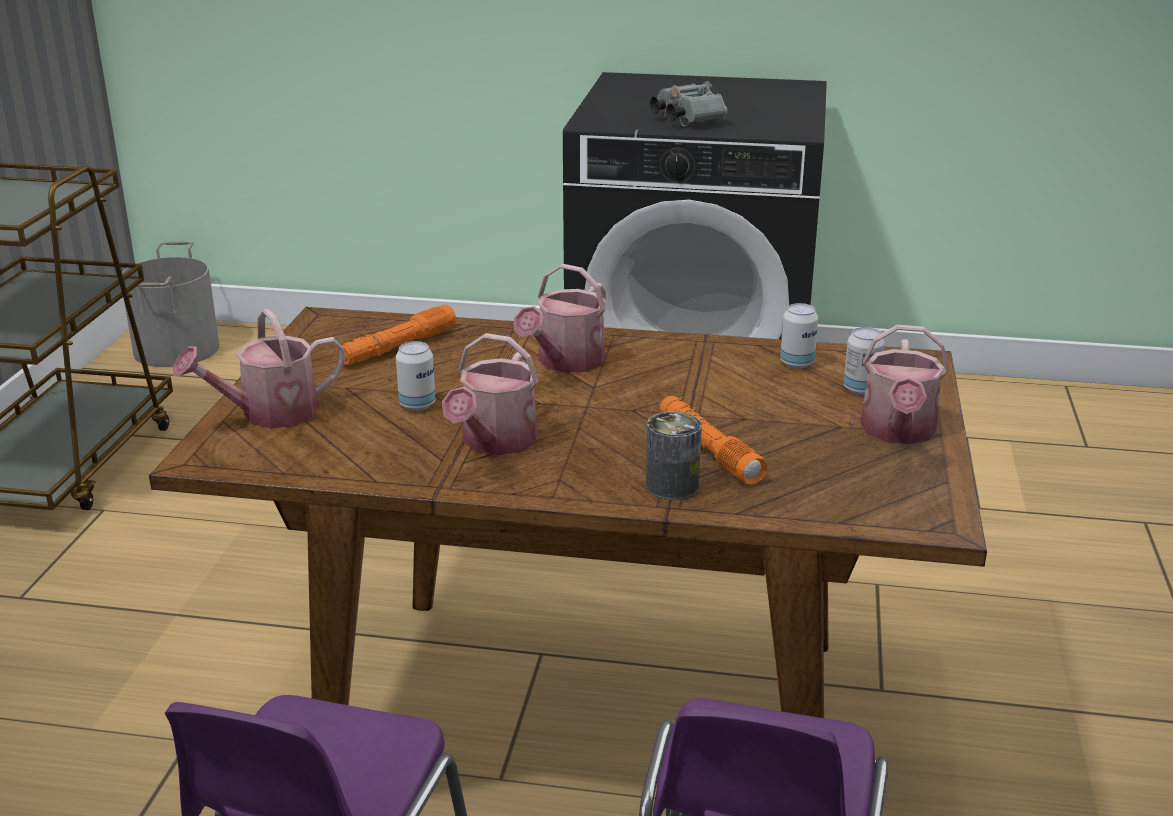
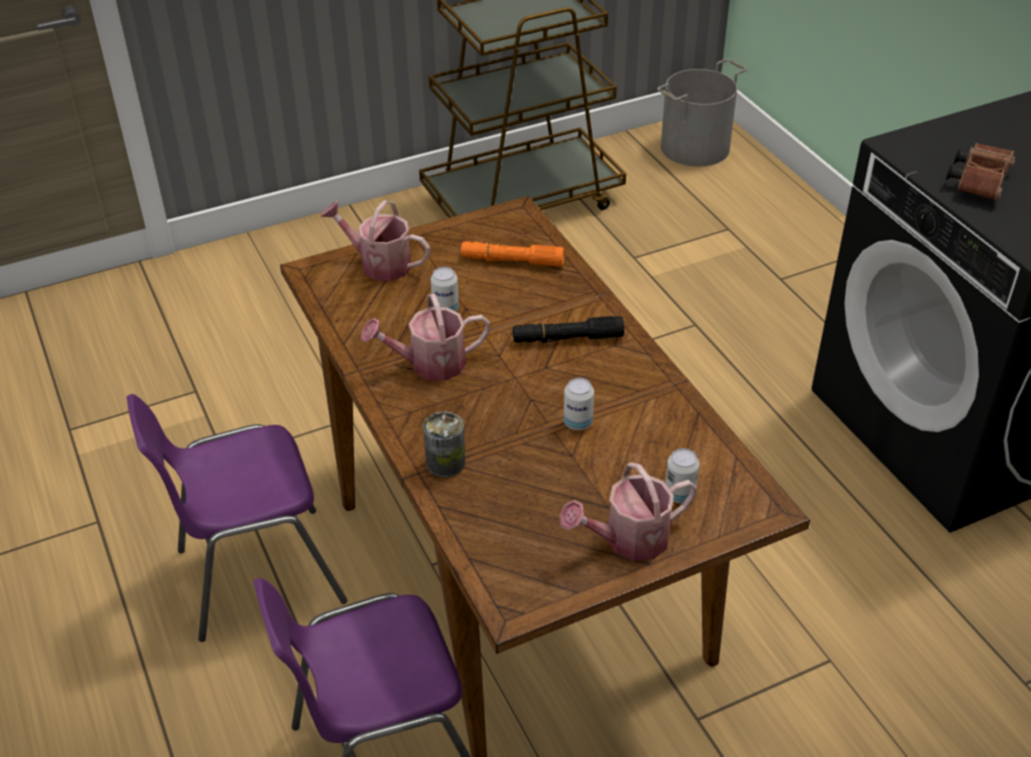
camera: 55 degrees right, 15 degrees up
(565, 362) = (567, 338): watering can -> black flashlight
(685, 119) = (979, 182): grey binoculars -> brown binoculars
(708, 450) = (508, 458): orange flashlight -> none
(796, 363) = (688, 445): can -> can (578, 423)

